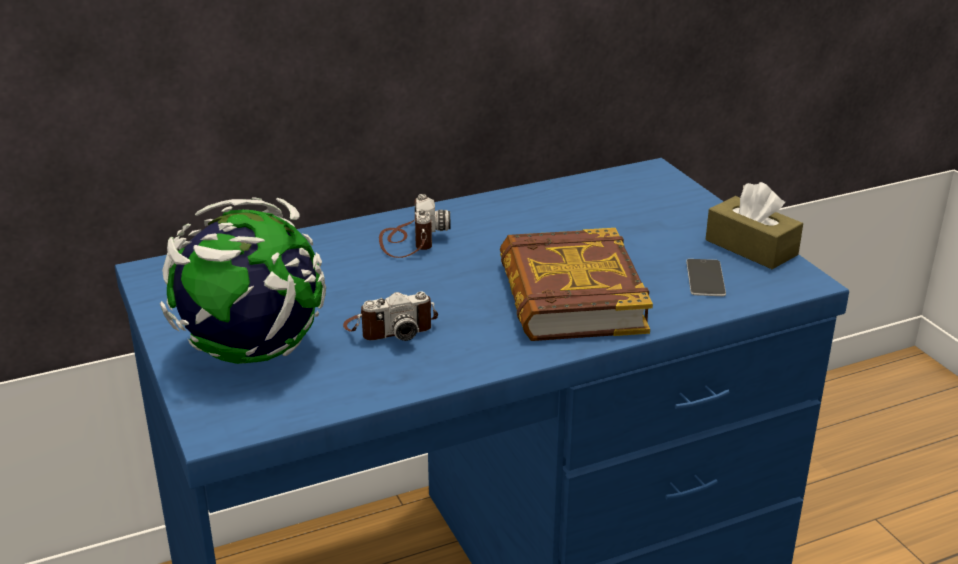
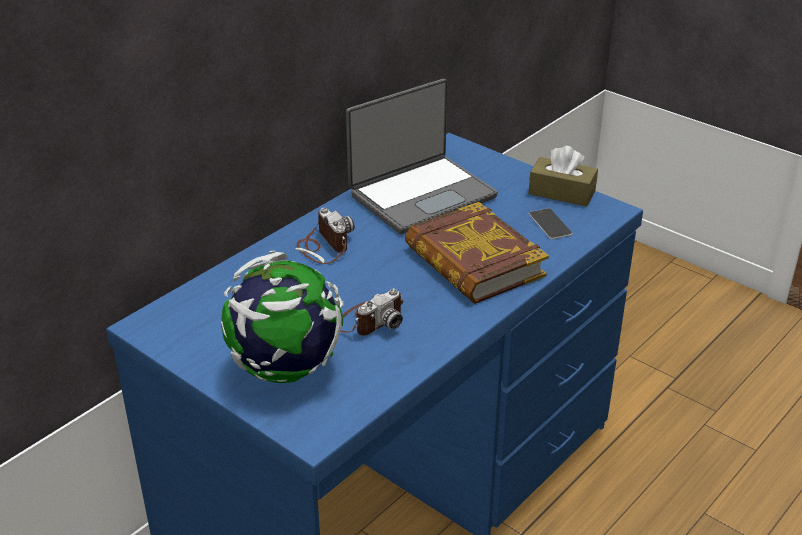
camera: 25 degrees left, 5 degrees up
(569, 213) = (421, 195): none -> laptop

